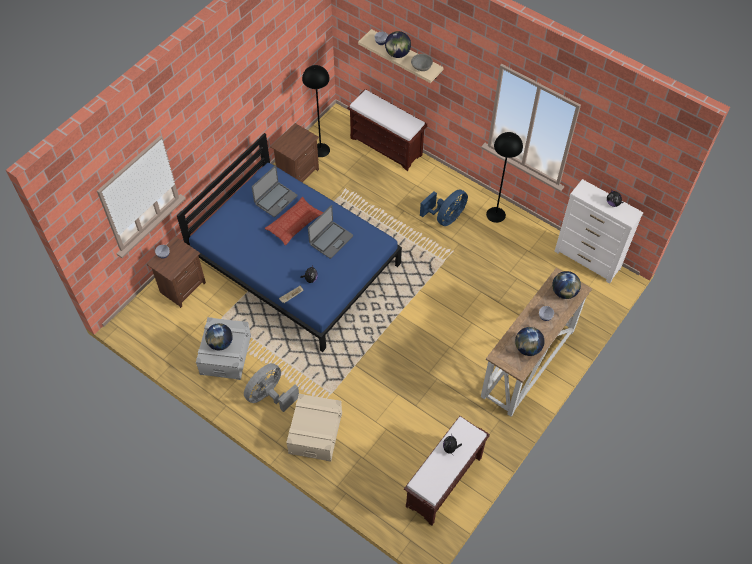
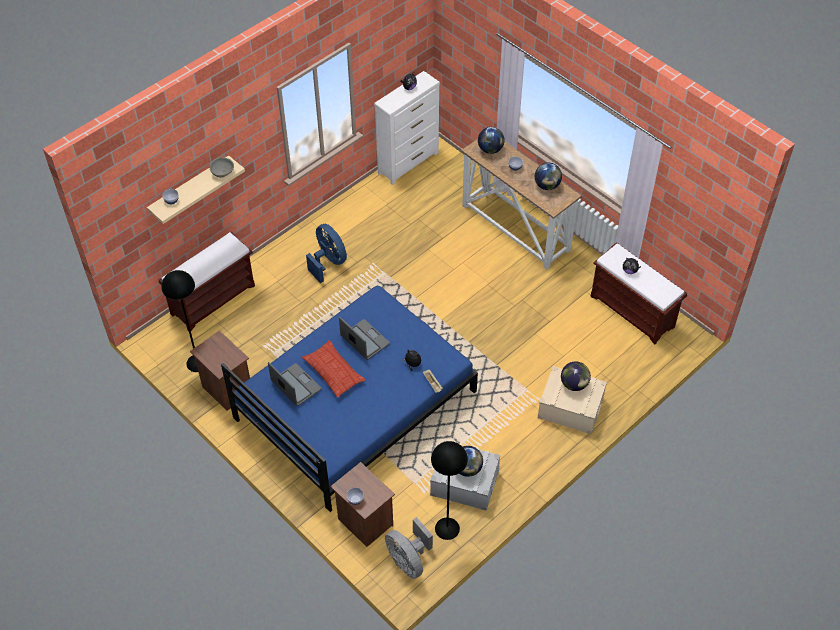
camera: 80 degrees left, 5 degrees down
(270, 395) = (522, 444): grey fan -> grey fan (408, 560)
(397, 54) = (195, 189): globe -> globe (574, 384)
(496, 214) = (335, 221): black floor lamp -> black floor lamp (447, 528)

